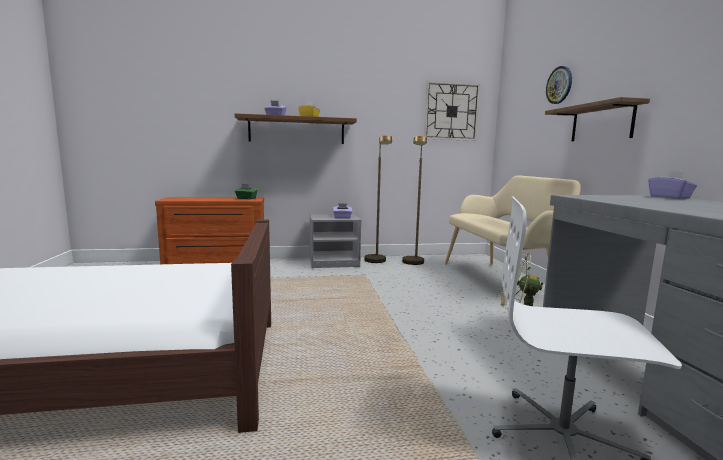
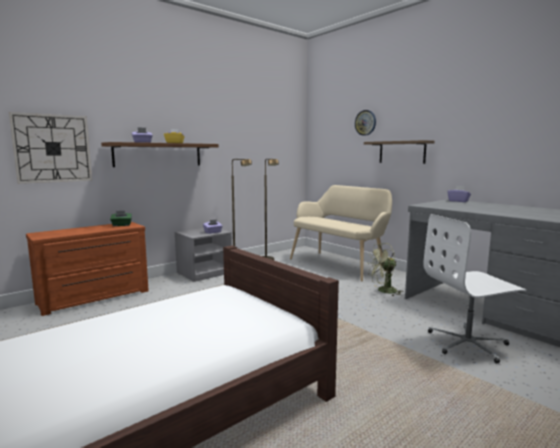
camera: 30 degrees left, 0 degrees up
(451, 111) = (277, 135): wall clock -> wall clock (53, 148)

